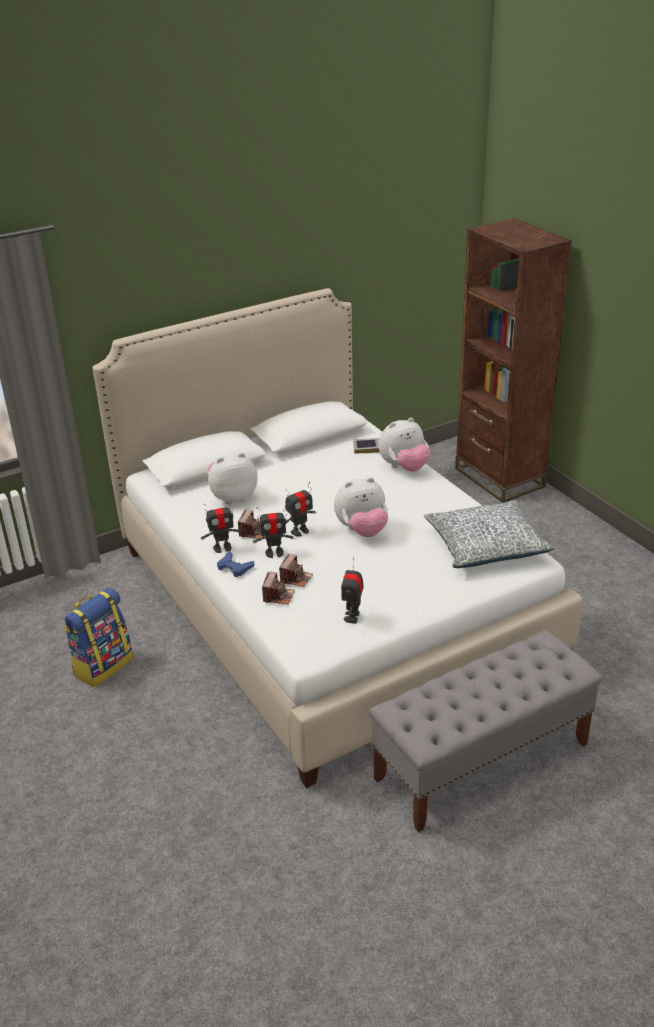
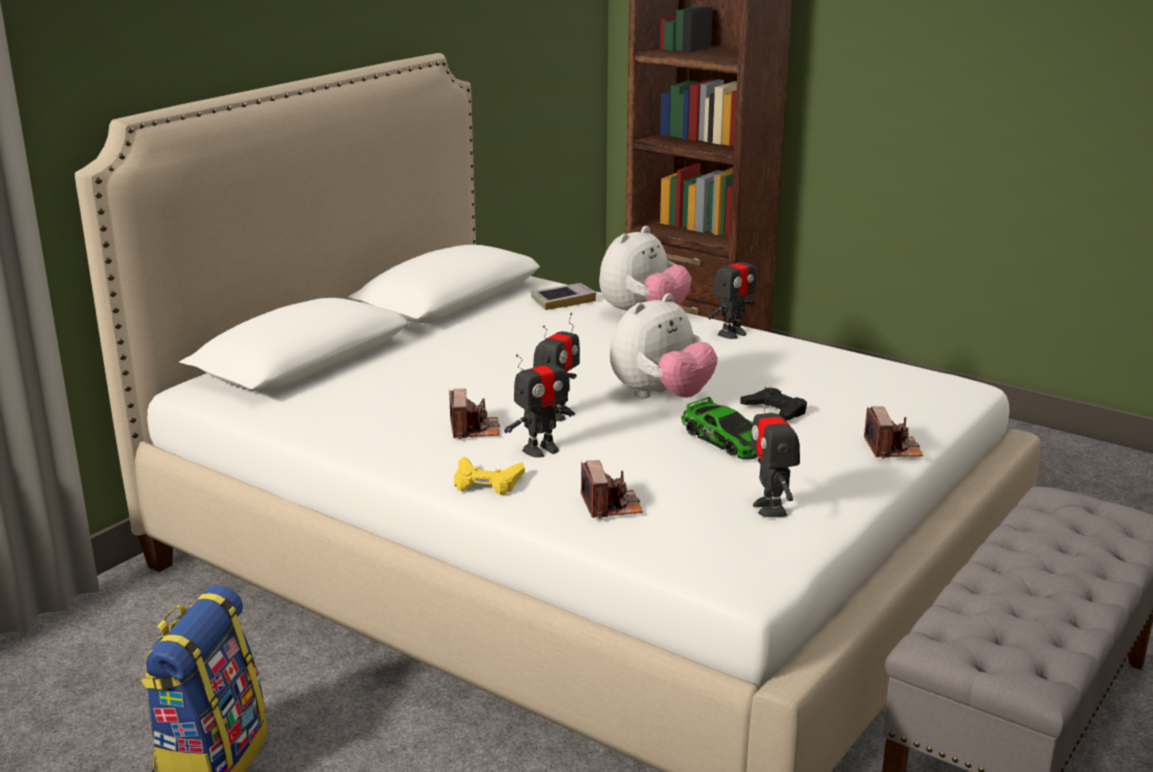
camera: 25 degrees left, 10 degrees down
(222, 548) = (436, 460): toy robot -> toy robot (732, 333)
(232, 497) = (388, 391): plush toy -> none
(234, 567) = (486, 482): blue game controller -> yellow game controller
(296, 578) = (619, 474): camera -> camera (892, 448)
(370, 568) = (727, 439): none -> toy car
(413, 554) = (775, 410): none -> black game controller
(486, 546) = (873, 382): pillow -> none

